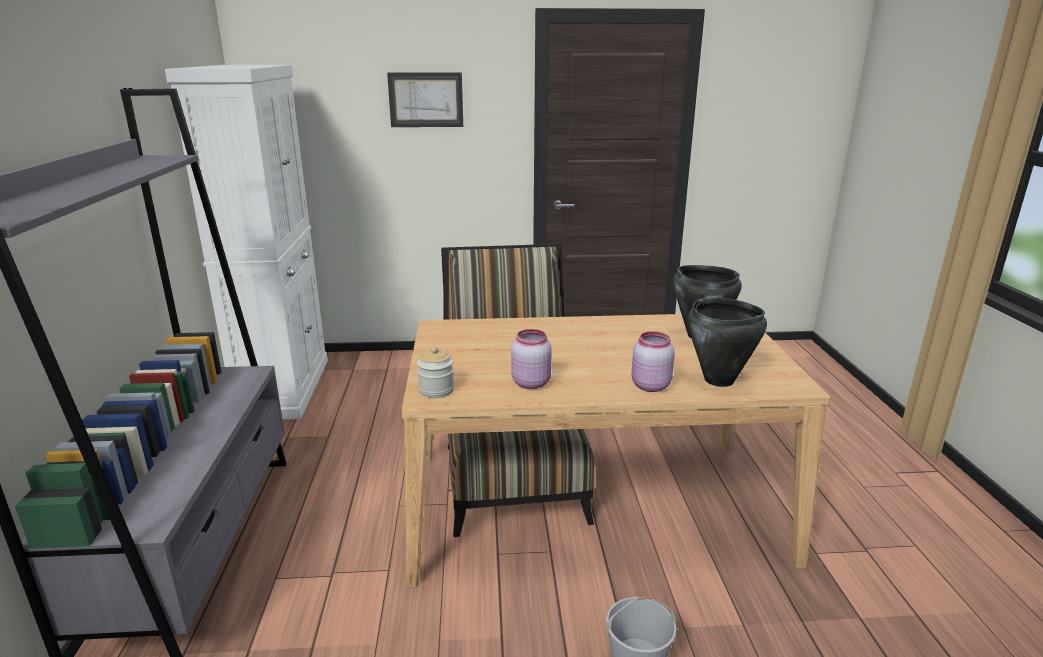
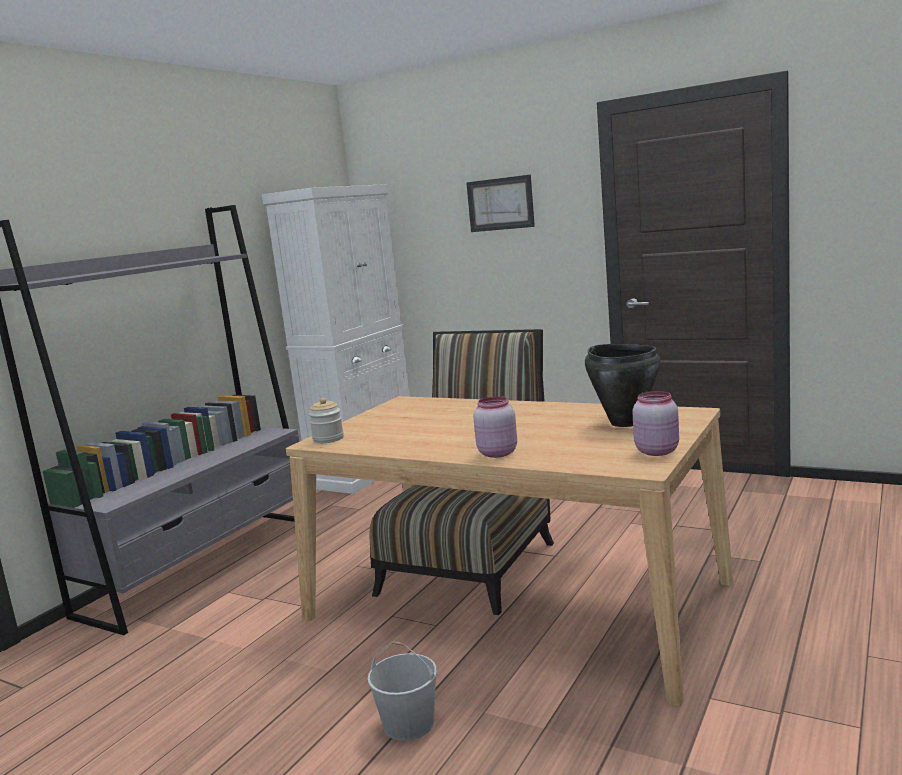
camera: 35 degrees right, 10 degrees down
(531, 382) = (404, 441): pink jar -> pink jar (657, 451)
(719, 380) = (570, 456): black cooking pot -> none

